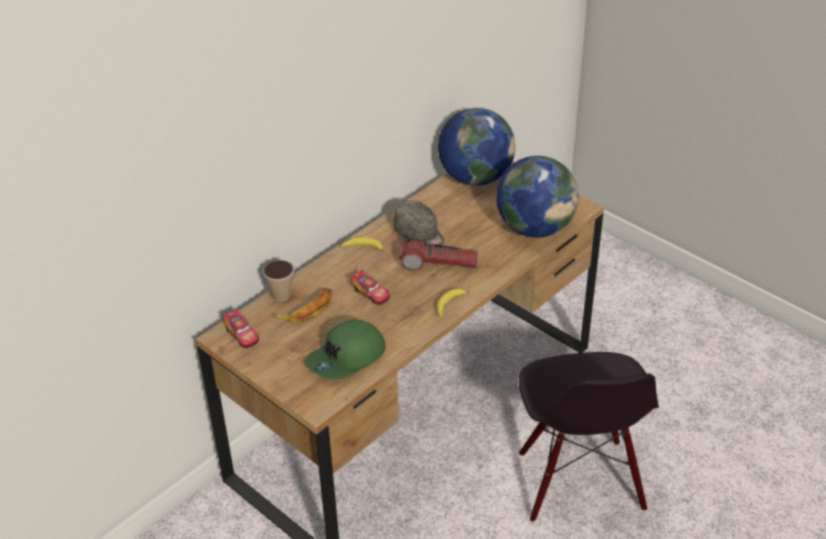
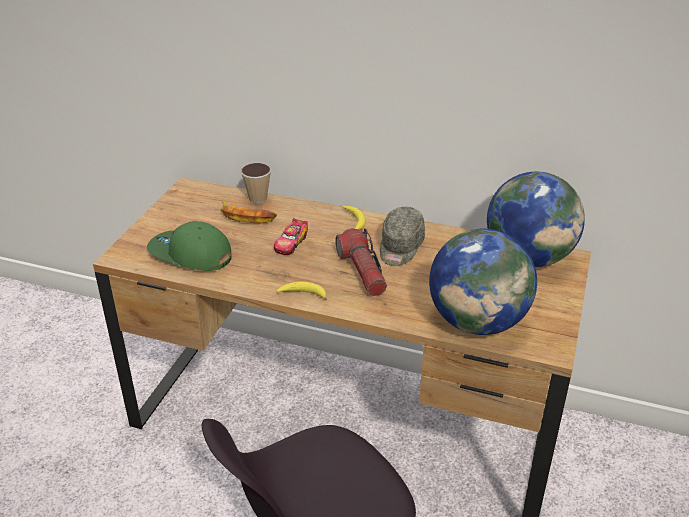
camera: 65 degrees right, 5 degrees down
(242, 334) = (196, 195): toy car -> none

